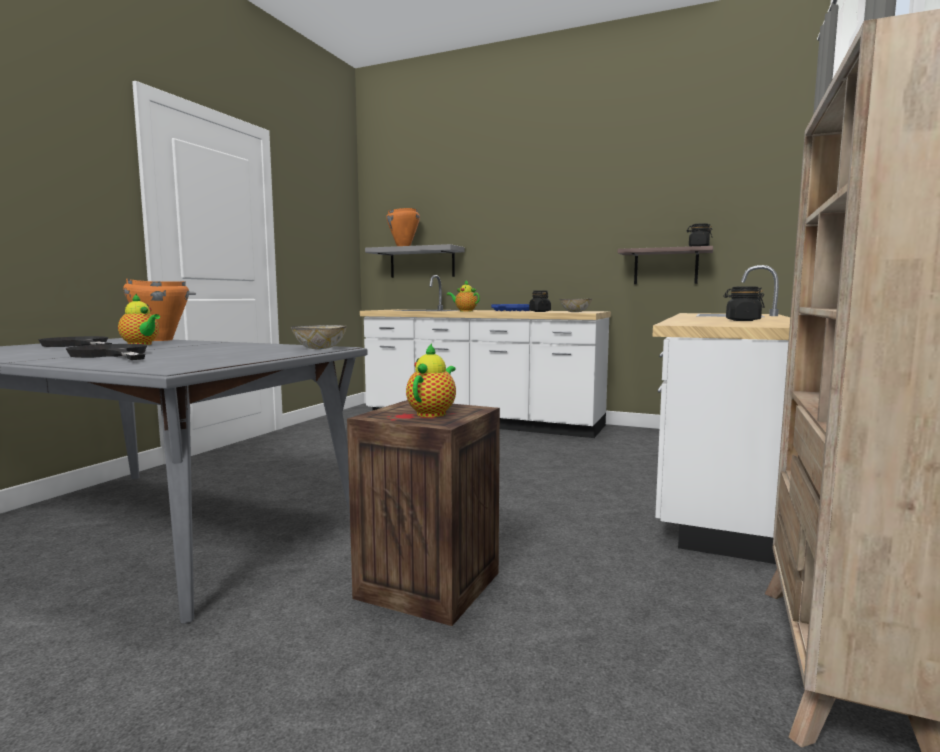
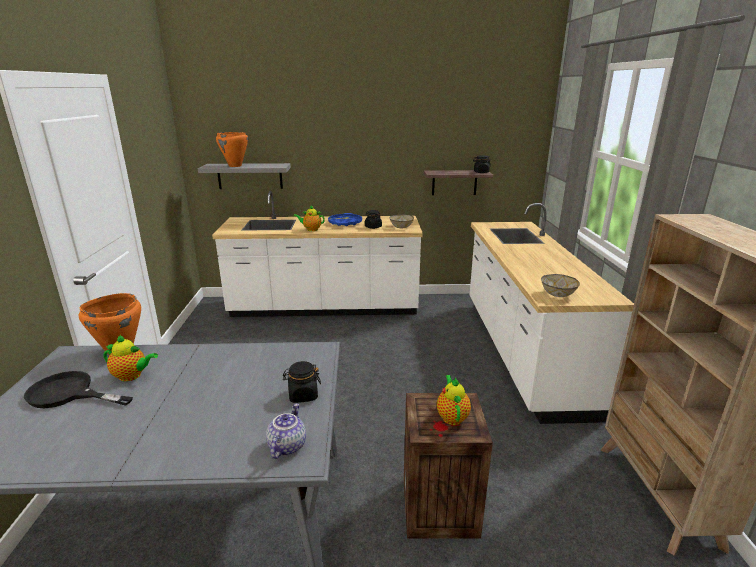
camera: 25 degrees left, 15 degrees up
(111, 355) = (173, 425): black frying pan -> none
(175, 365) = (286, 446): none -> teapot
(319, 348) = (313, 356): bowl -> bowl (557, 294)
(742, 320) = (557, 270): black jar -> black jar (303, 395)

